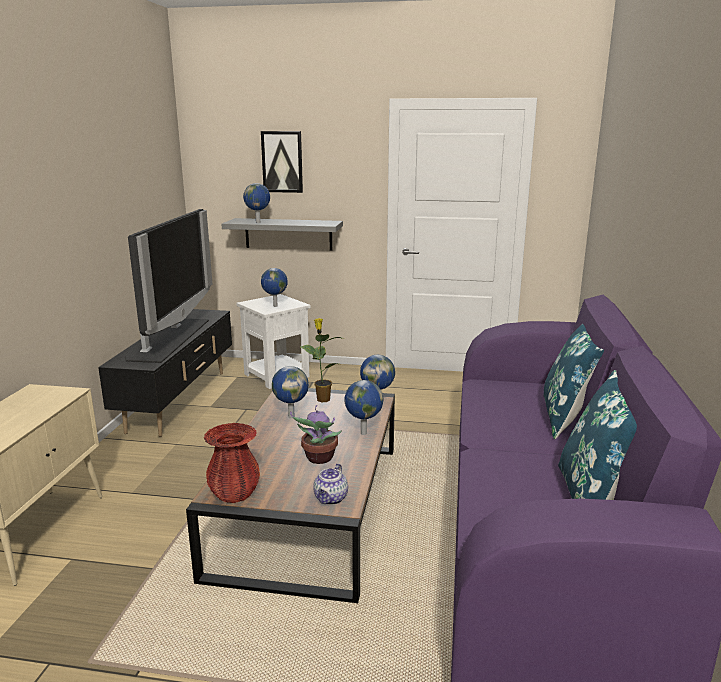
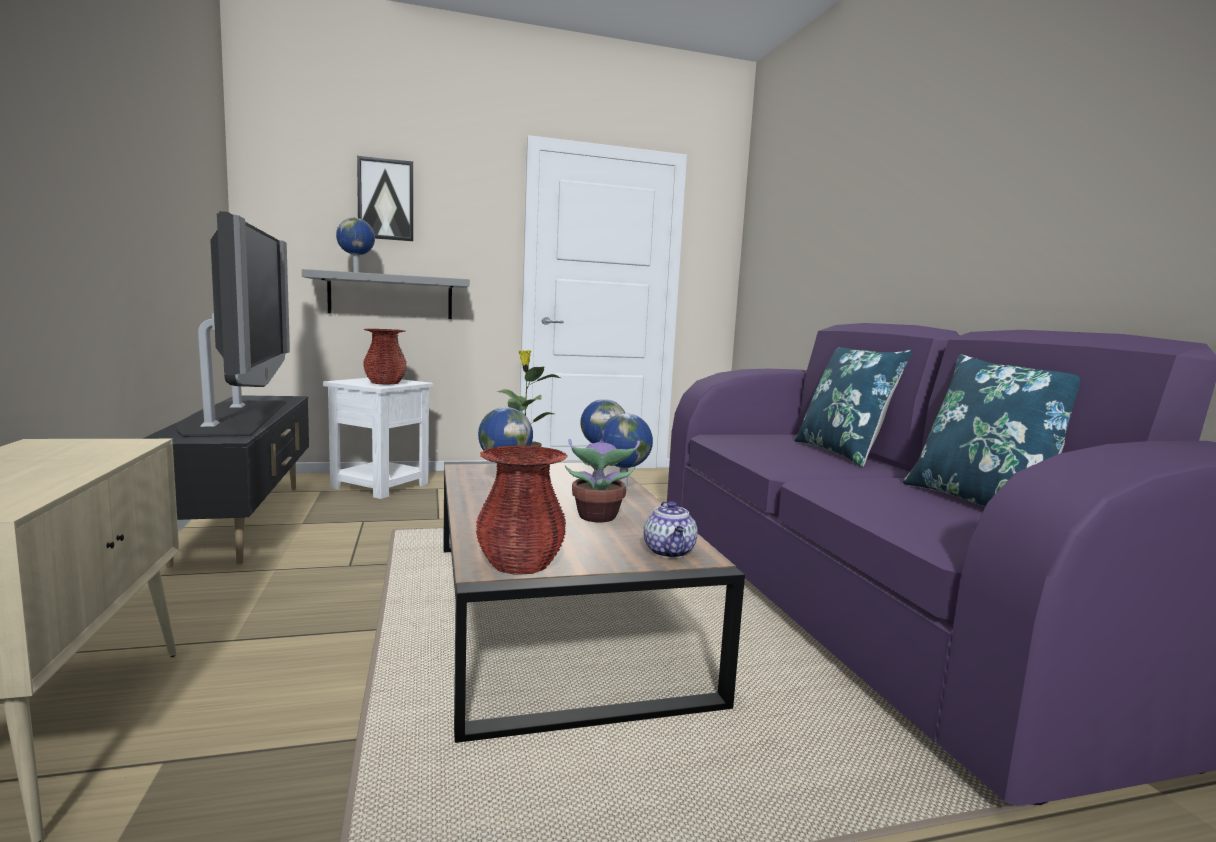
camera: 25 degrees left, 10 degrees down
(274, 306) = (385, 383): globe -> red vase

